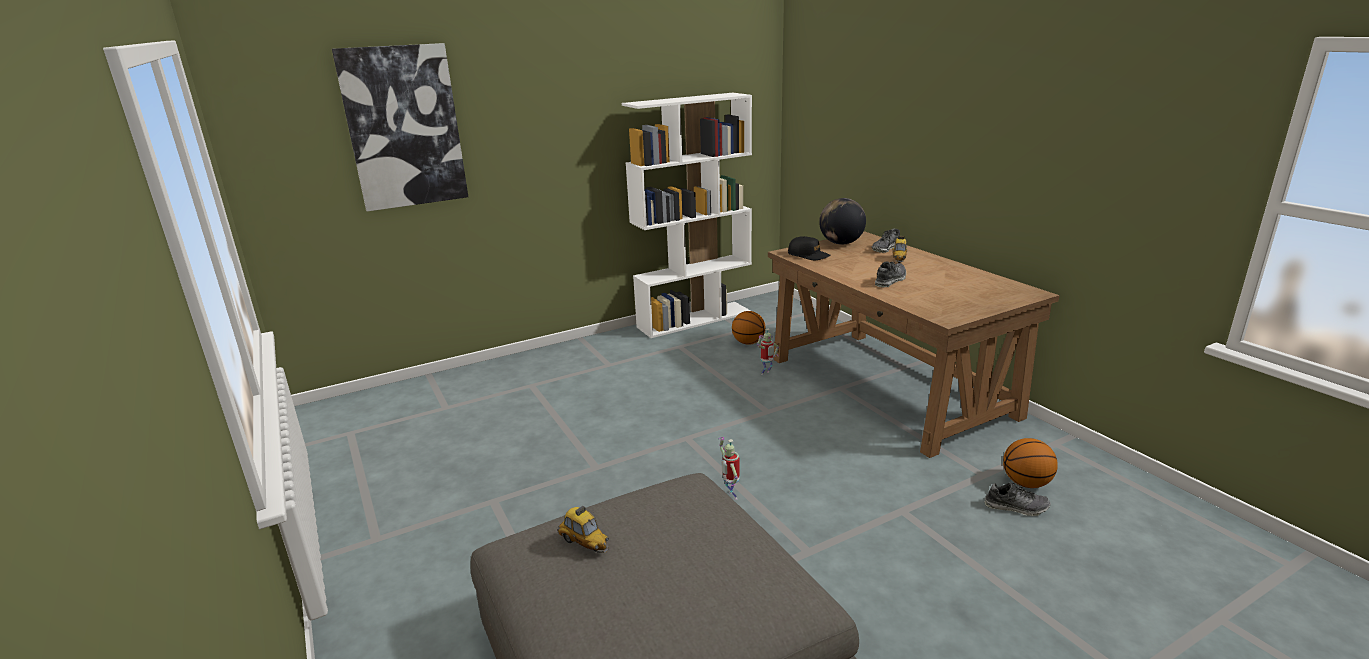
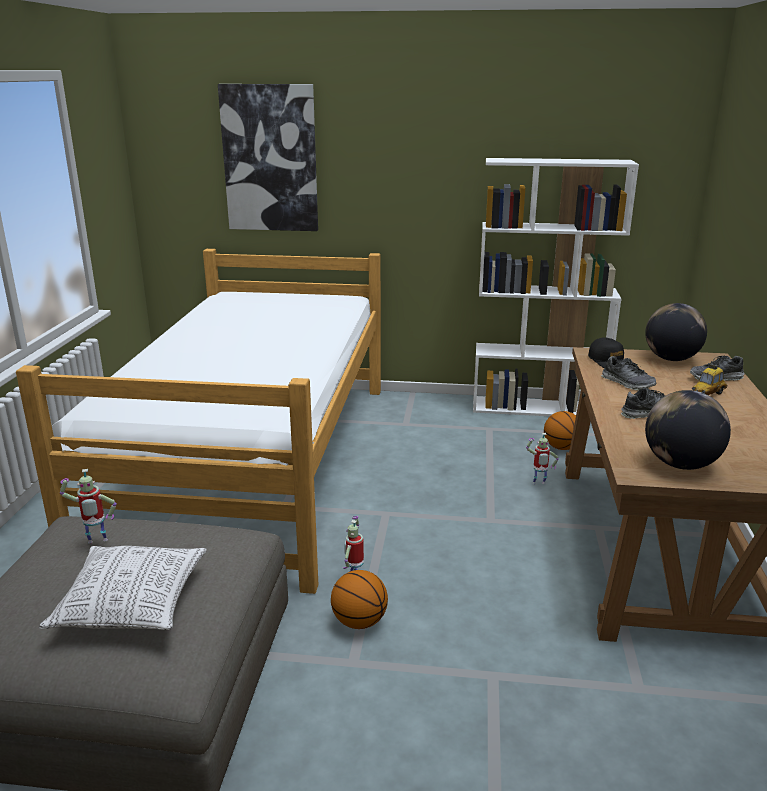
camera: 35 degrees right, 0 degrees up
(516, 442) = (256, 462): none -> bed
(584, 543) = (97, 542): toy car -> toy robot
(701, 570) = (131, 604): none -> pillow
(958, 305) = (680, 464): none -> globe
(1016, 507) = (629, 741): shoe -> shoe (627, 383)
(1026, 483) = (681, 724): basketball -> basketball (359, 622)

